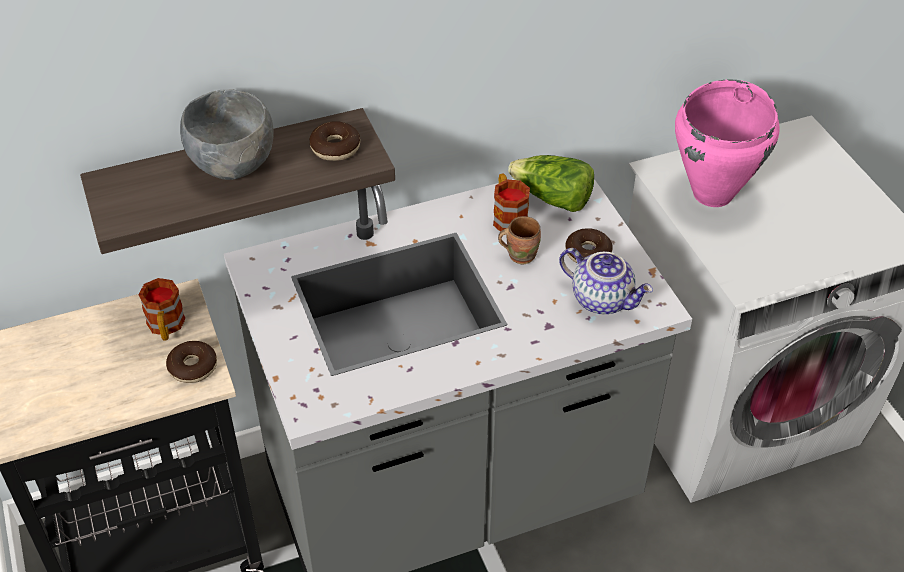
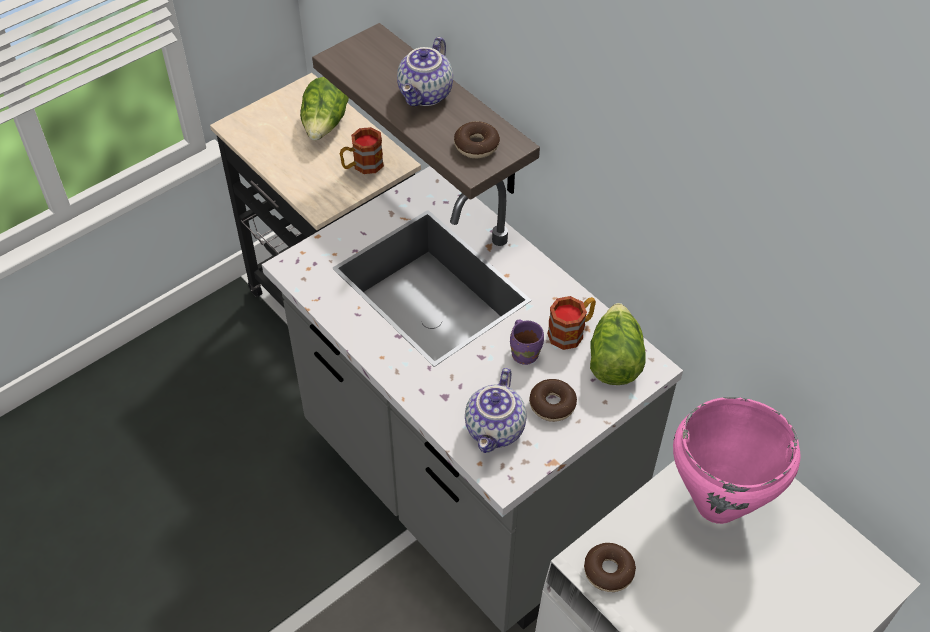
camera: 70 degrees right, 5 degrees up
(73, 345) = (325, 125): none -> lettuce
(193, 367) = (329, 194): donut -> donut (608, 571)
(233, 164) = (426, 95): grey bowl -> teapot
(520, 254) = (525, 353): brown mug -> purple mug

